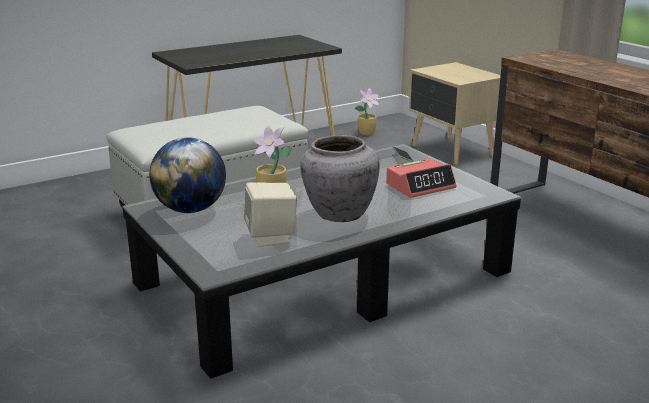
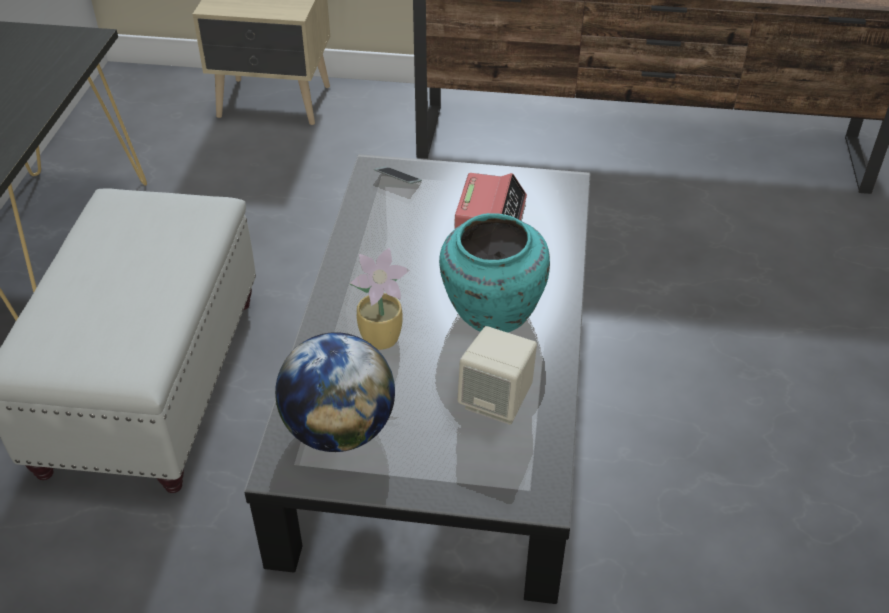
camera: 50 degrees left, 20 degrees up
(338, 213) = (490, 314): grey vase -> turquoise vase
(367, 133) = (127, 124): potted plant -> none

